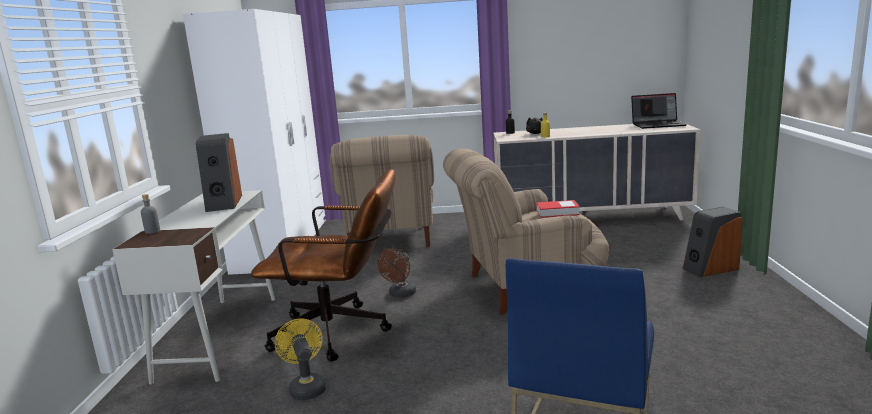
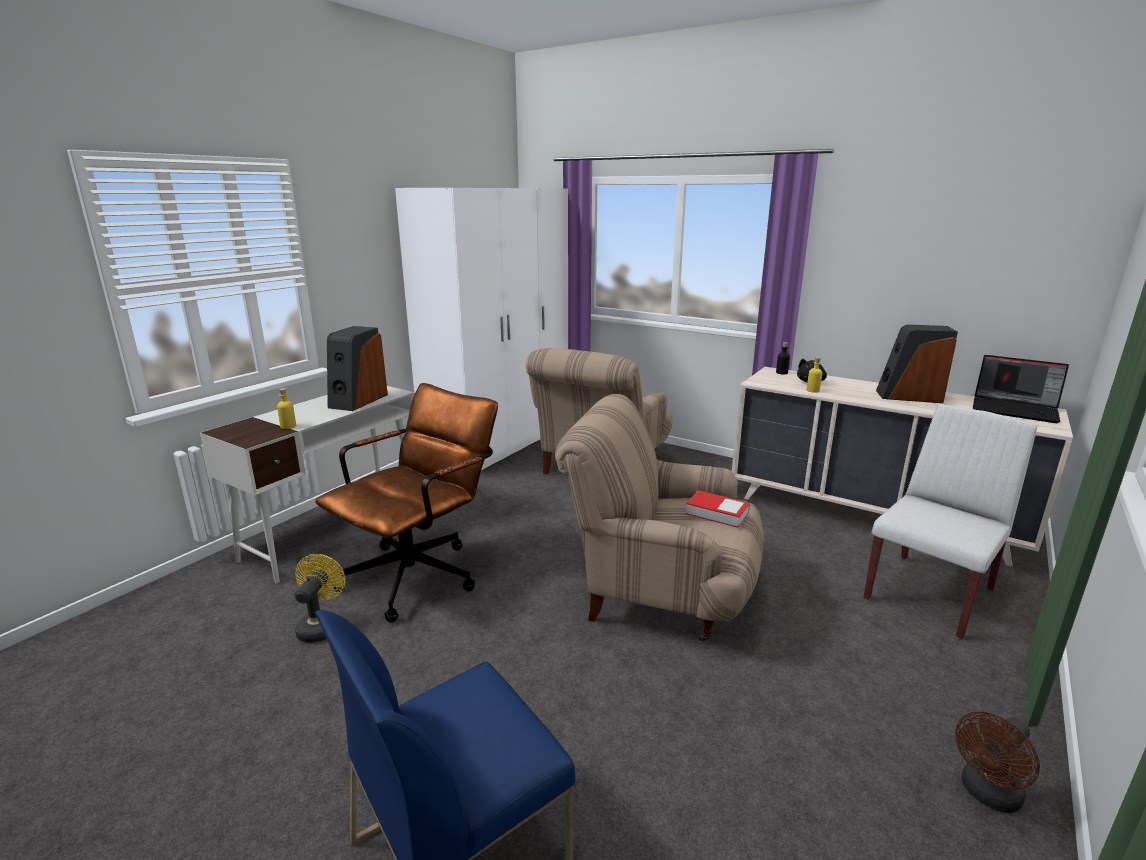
camera: 30 degrees right, 5 degrees up
(152, 231) = (256, 420): grey bottle -> none
(197, 227) = (288, 426): none -> yellow bottle
(340, 332) = (421, 572): brown office chair -> brown office chair turned 90 degrees counterclockwise
(400, 294) = (525, 547): brown fan -> brown fan (987, 794)
(662, 242) = (929, 593): none -> white chair
(710, 268) = (953, 672): speaker -> speaker (909, 396)

